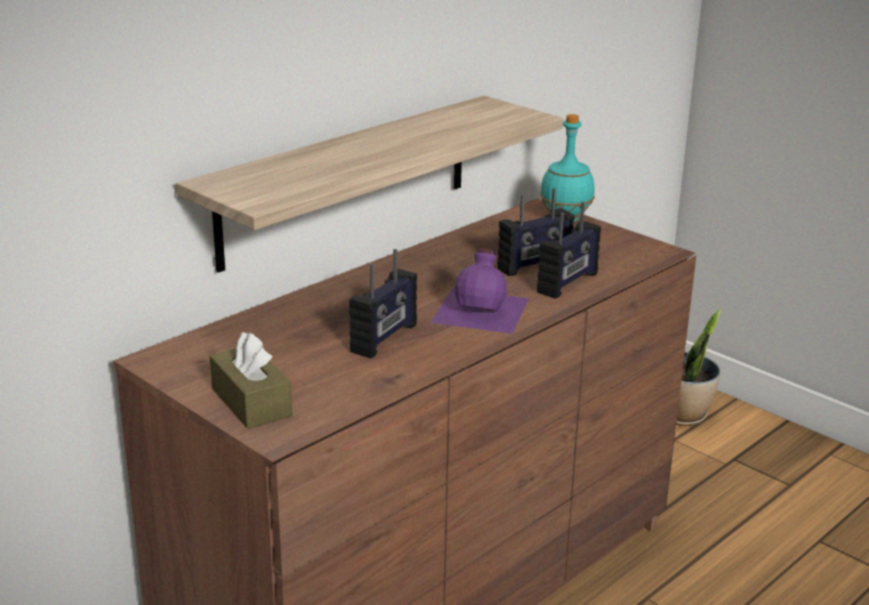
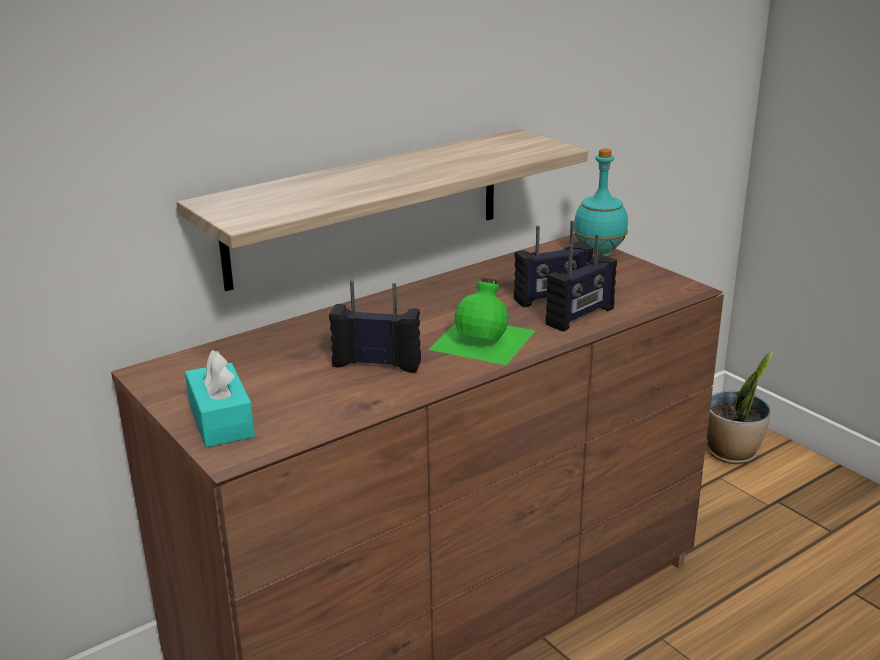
camera: 10 degrees right, 0 degrees up
(251, 402) = (221, 420): brown tissue box -> turquoise tissue box
(385, 338) = (377, 363): radio -> radio turned 120 degrees counterclockwise
(482, 309) = (484, 339): purple bottle -> green bottle

